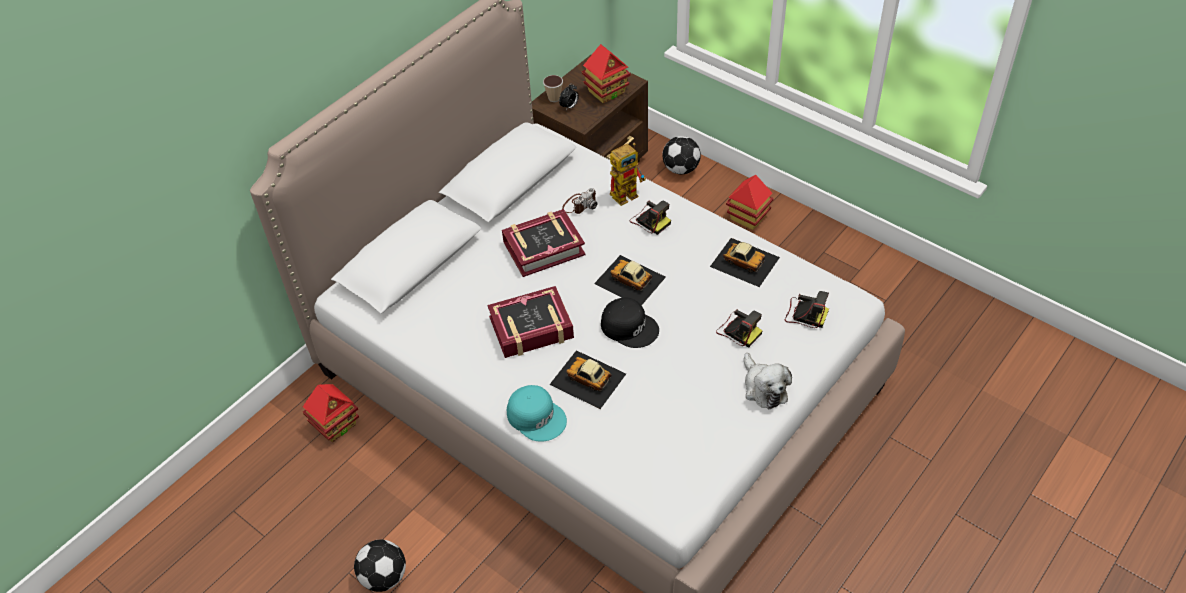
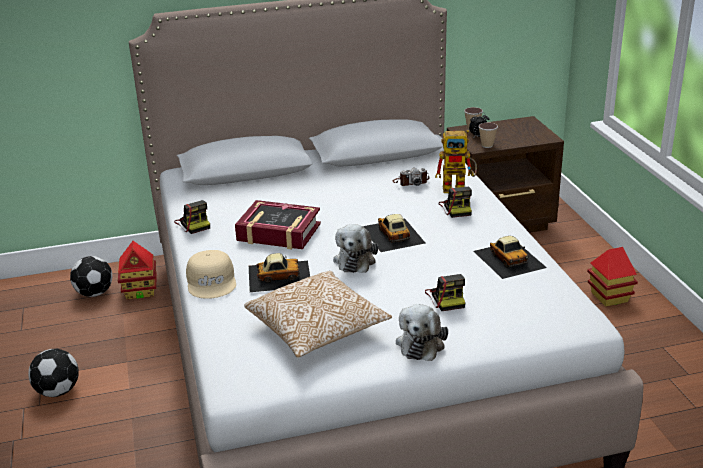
camera: 35 degrees right, 20 degrees down
(537, 416) = (212, 281): turquoise cap -> beige cap
(543, 248) = (350, 195): book -> none
(588, 116) = (487, 145): none -> cup
(588, 379) = (279, 275): toy car -> toy car turned 105 degrees clockwise
(606, 92) = (520, 137): toy house -> none
(629, 326) = (355, 260): black cap -> plush toy
(678, 420) = (317, 330): none -> pillow
(681, 169) = (580, 246): football -> football (95, 293)
(805, 314) = (524, 311): camera -> camera (194, 224)

